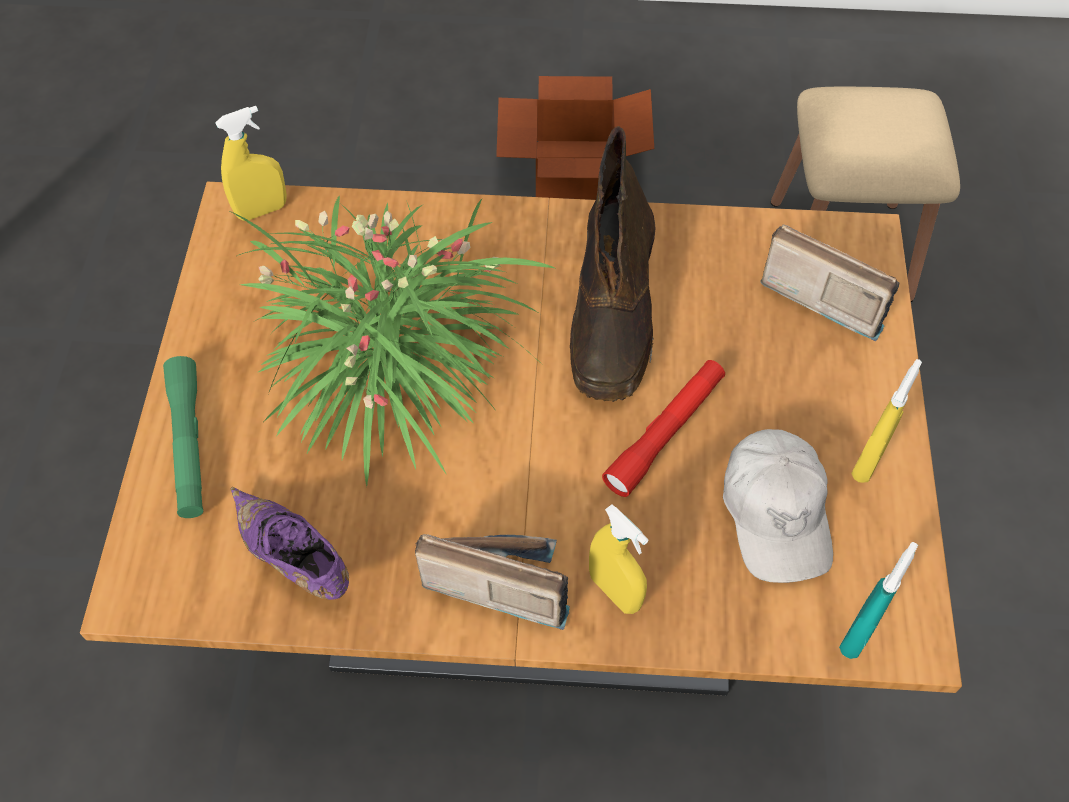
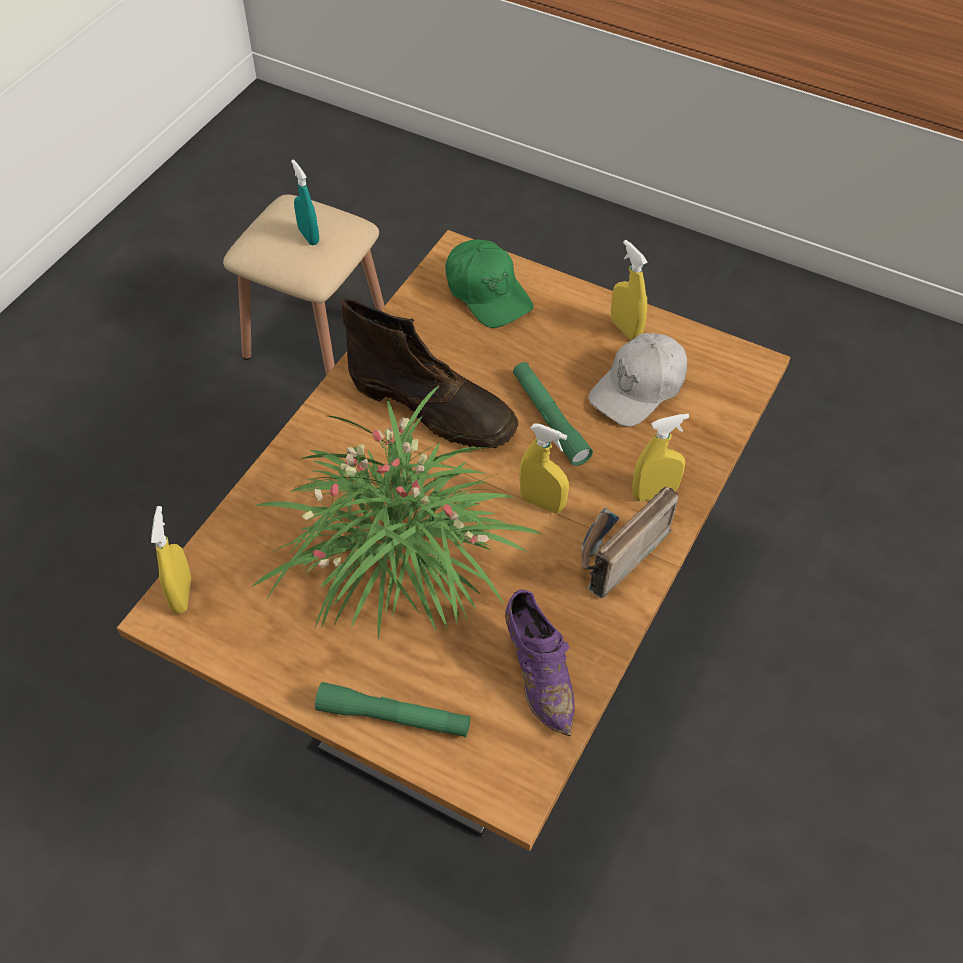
camera: 65 degrees left, 5 degrees down
(295, 560) = (539, 674): purple shoe -> purple shoe turned 90 degrees counterclockwise
(534, 473) = (542, 503): none -> yellow spray bottle
(571, 169) = (109, 471): cardboard box -> none
(665, 433) = (549, 419): red flashlight -> green flashlight
(776, 513) = (639, 388): white cap -> white cap turned 120 degrees clockwise
(824, 293) = (487, 293): radio -> green cap
(858, 633) = (738, 386): turquoise spray bottle -> turquoise spray bottle (309, 236)

